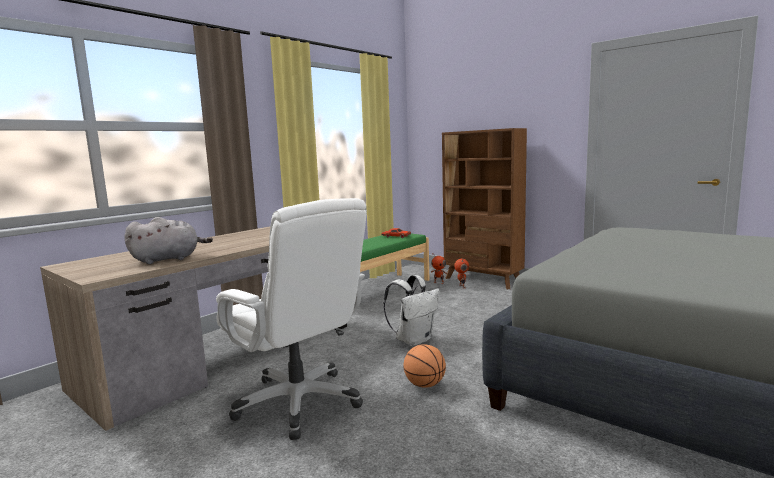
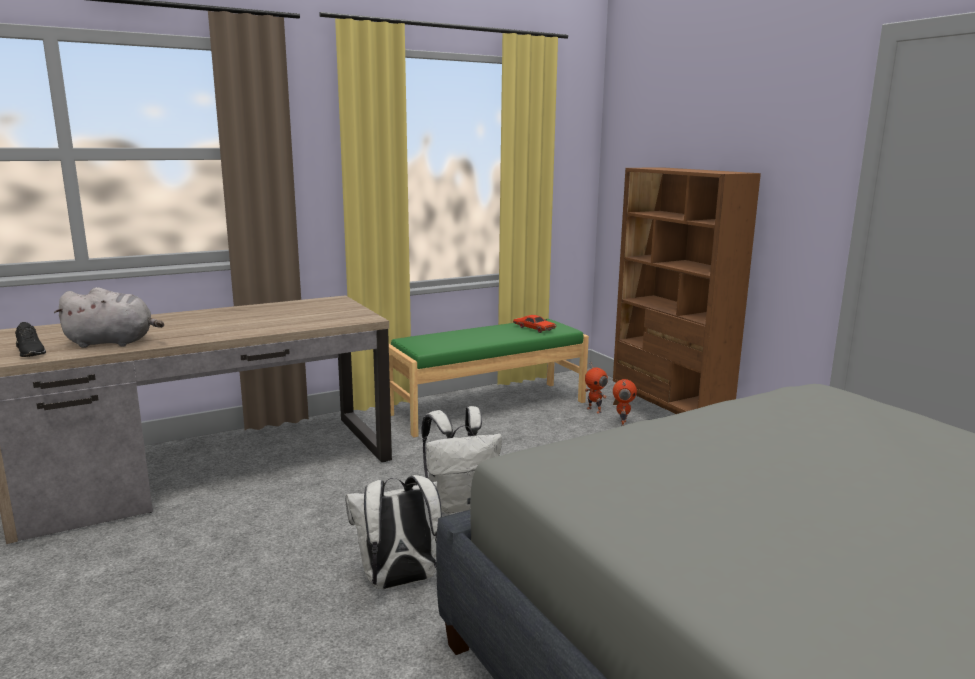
camera: 20 degrees right, 5 degrees up
(110, 271) = (31, 352): none -> black shoe
(299, 402) = (226, 564): white office chair -> none
(425, 385) = (399, 582): basketball -> white backpack

